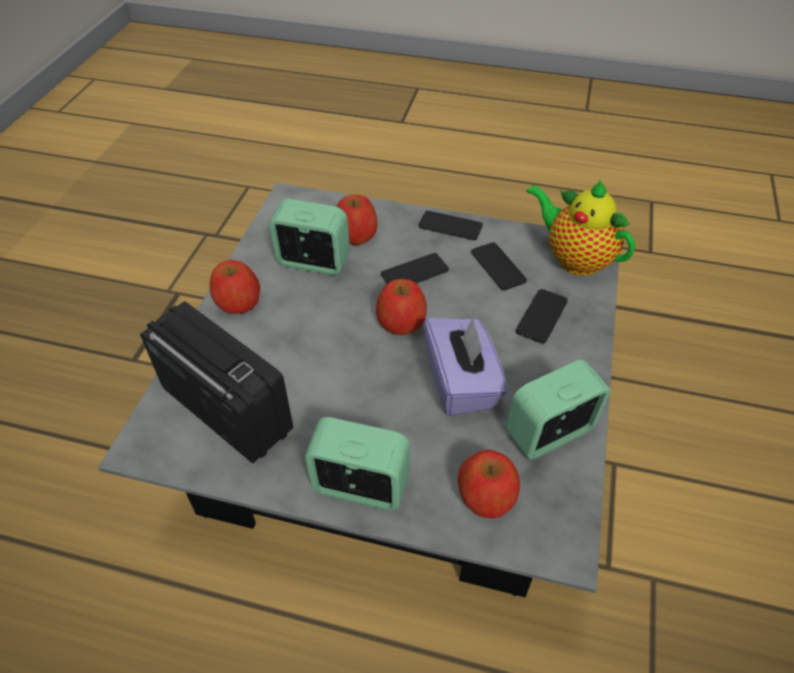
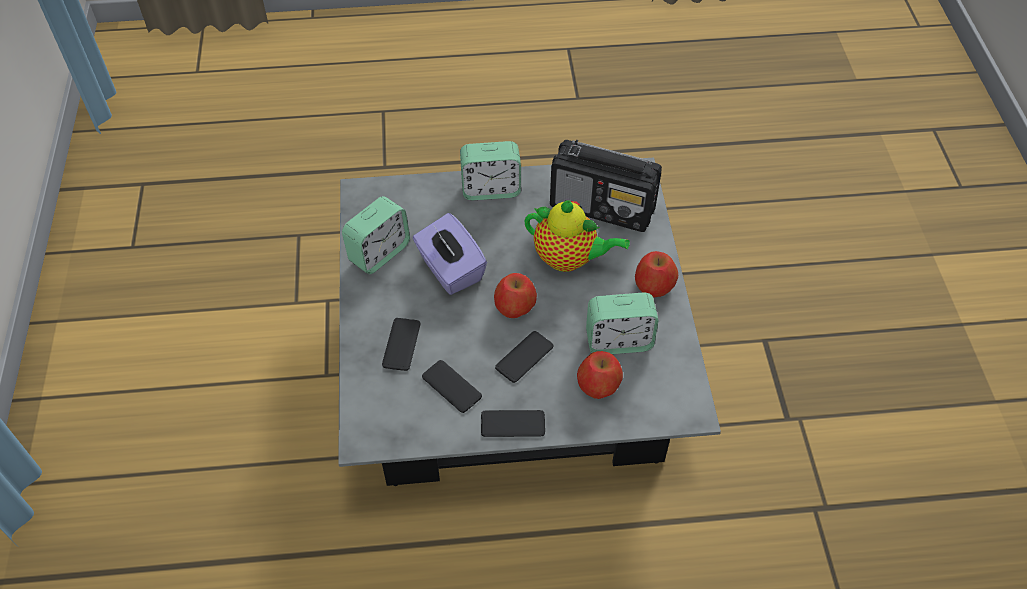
camera: 160 degrees right, 5 degrees up
(486, 495) = (412, 205): apple -> none
(574, 259) = (381, 418): teapot -> teapot (569, 259)

